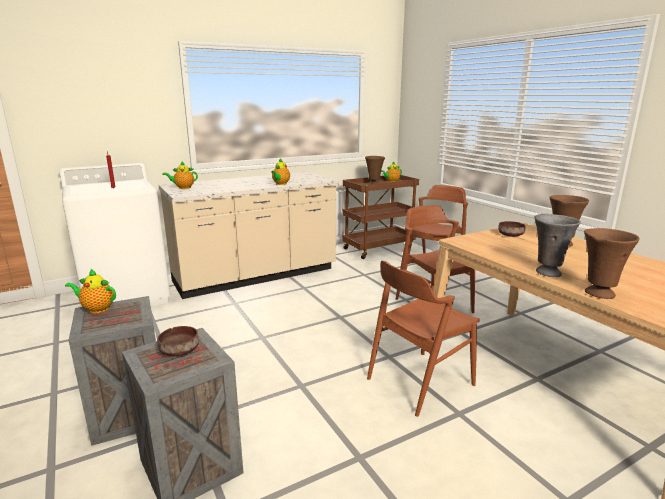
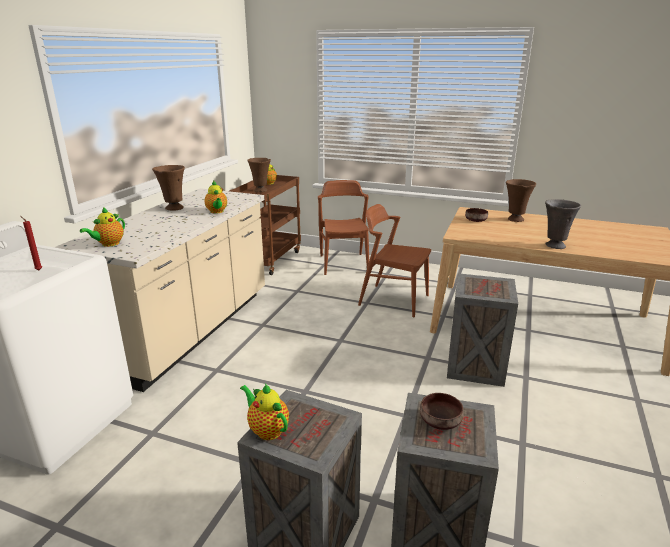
camera: 40 degrees left, 5 degrees up
(96, 309) = (267, 430): teapot -> teapot turned 75 degrees clockwise
(419, 381) = (474, 367): brown chair -> crate
(598, 293) = (603, 253): brown vase -> brown vase (173, 208)

